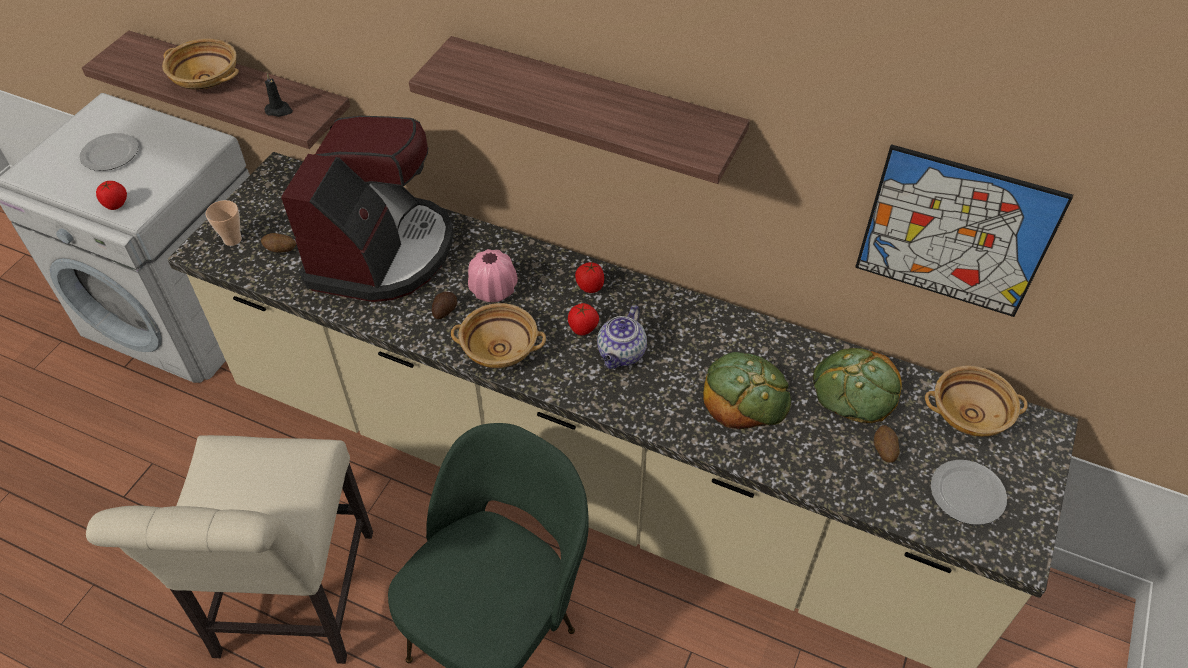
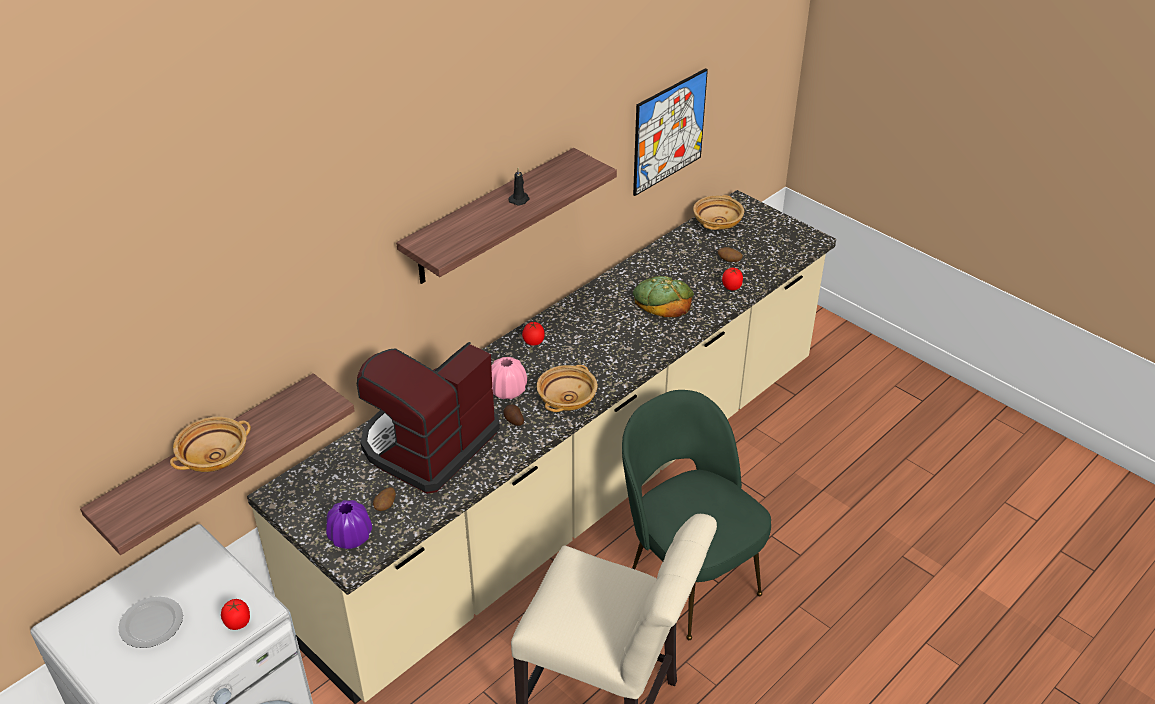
camera: 70 degrees left, 10 degrees down
(232, 239) = (350, 537): cup -> purple vase
(279, 110) = (300, 415): black candle -> black candle (519, 199)
(382, 252) = (428, 444): coffee machine -> coffee machine turned 90 degrees counterclockwise
(583, 329) = (571, 355): tomato -> tomato (732, 287)
(621, 354) = (603, 343): teapot -> none
(856, 390) = (681, 257): bread -> none
(968, 494) = (770, 242): plate -> none

